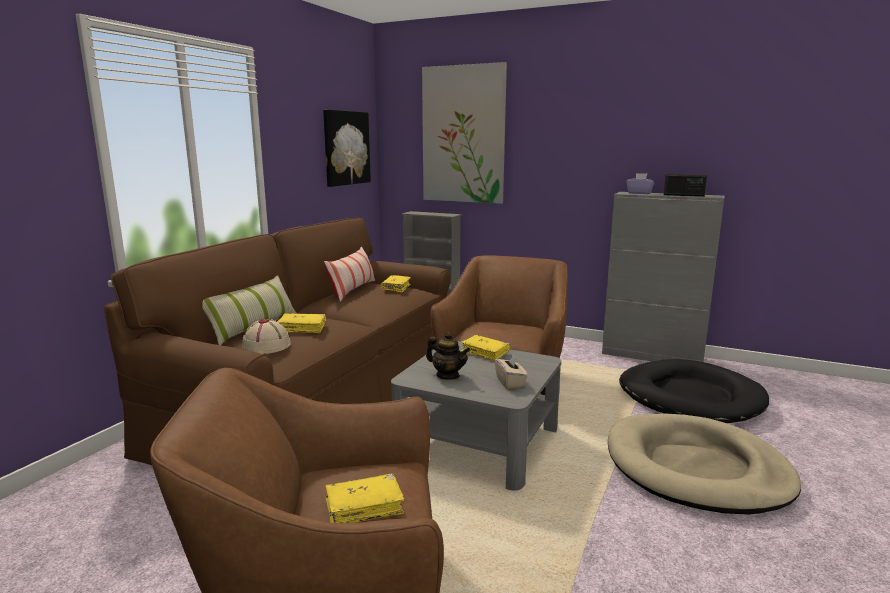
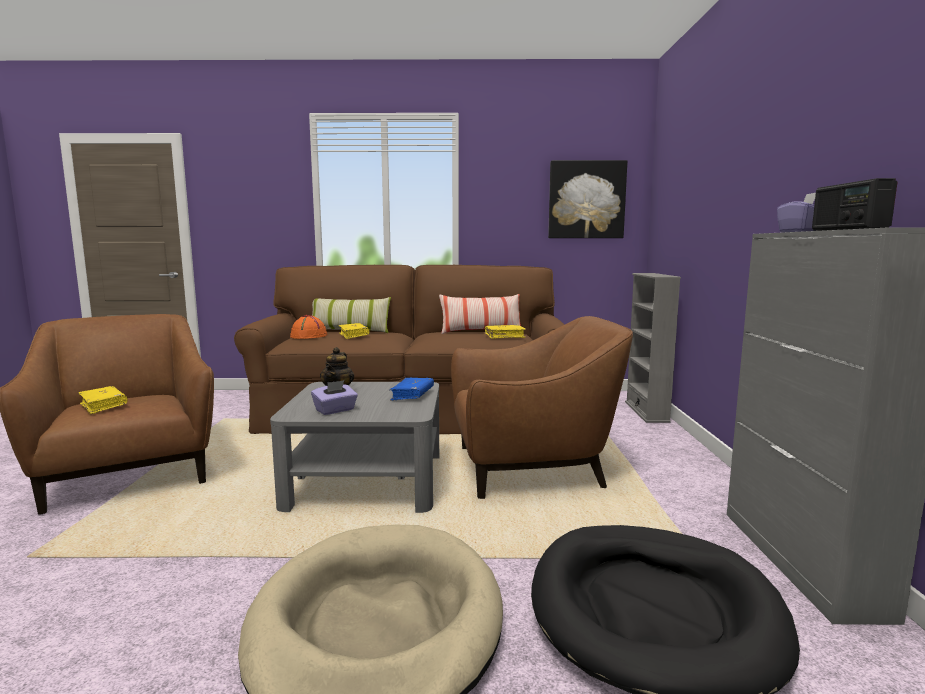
camera: 65 degrees right, 5 degrees down
(267, 345) = (309, 336): beige hat -> orange hat
(463, 135) = (694, 171): picture -> none
(485, 353) = (412, 395): yellow book -> blue book
(510, 382) = (335, 410): beige tissue box -> purple tissue box

